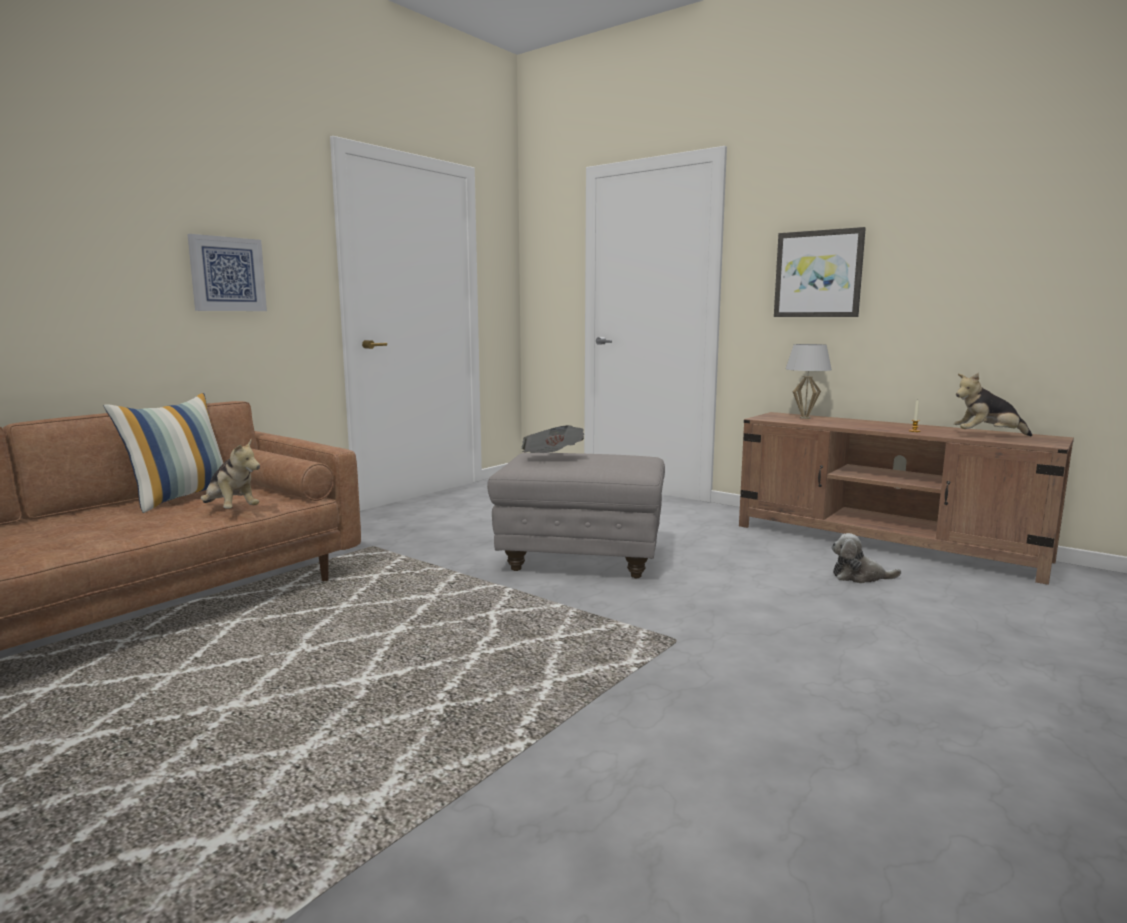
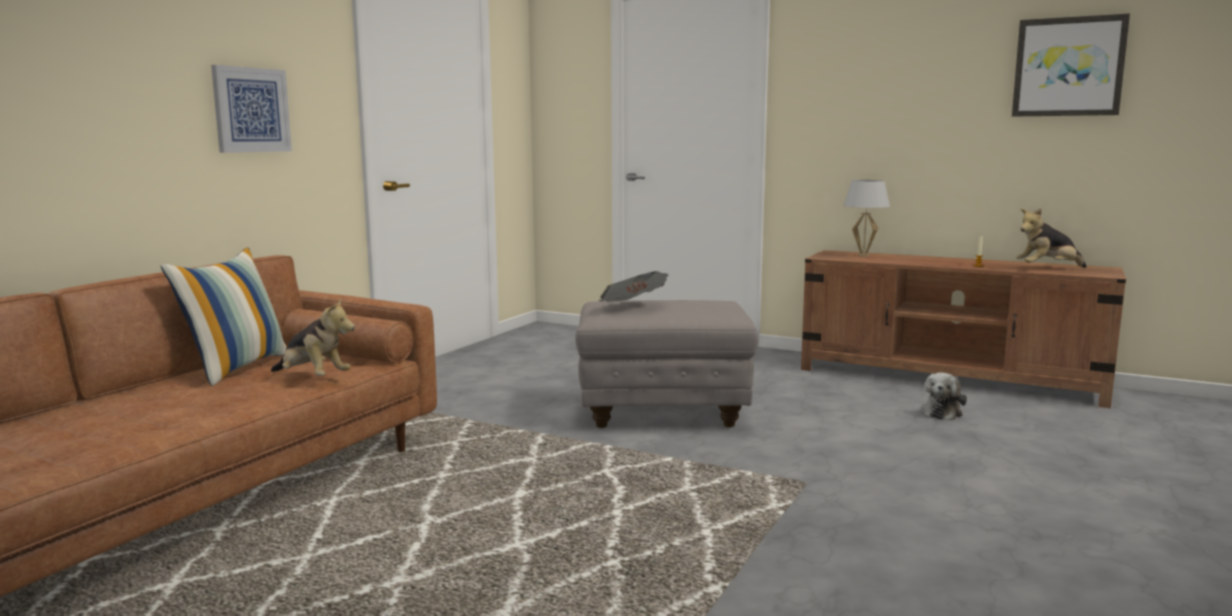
camera: 10 degrees left, 0 degrees up
(818, 274) = (871, 108): picture -> picture (1068, 67)
(859, 577) = (942, 412): plush toy -> plush toy turned 60 degrees counterclockwise

